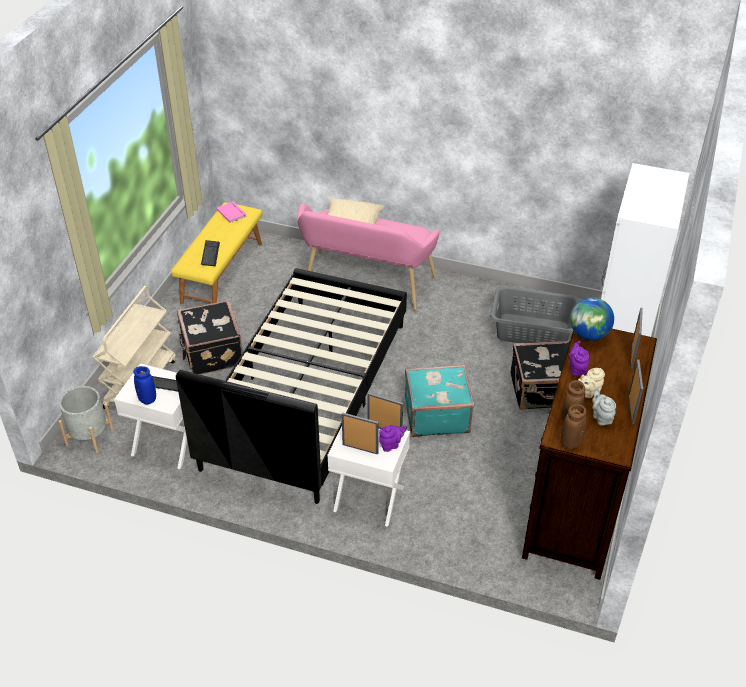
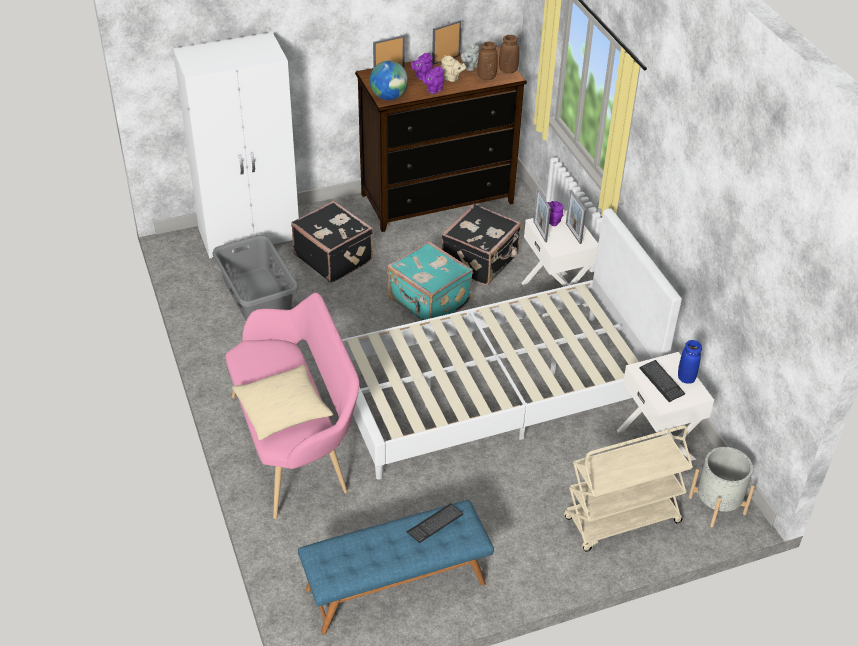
camera: 130 degrees left, 0 degrees up
(211, 353) = (524, 496): black suitcase -> black suitcase (481, 261)
(221, 272) = (396, 587): yellow bench -> blue bench
(232, 212) = (338, 563): pink book -> none
(307, 393) = (494, 392): black bed -> white bed
(610, 374) = (422, 76): none -> purple teapot

